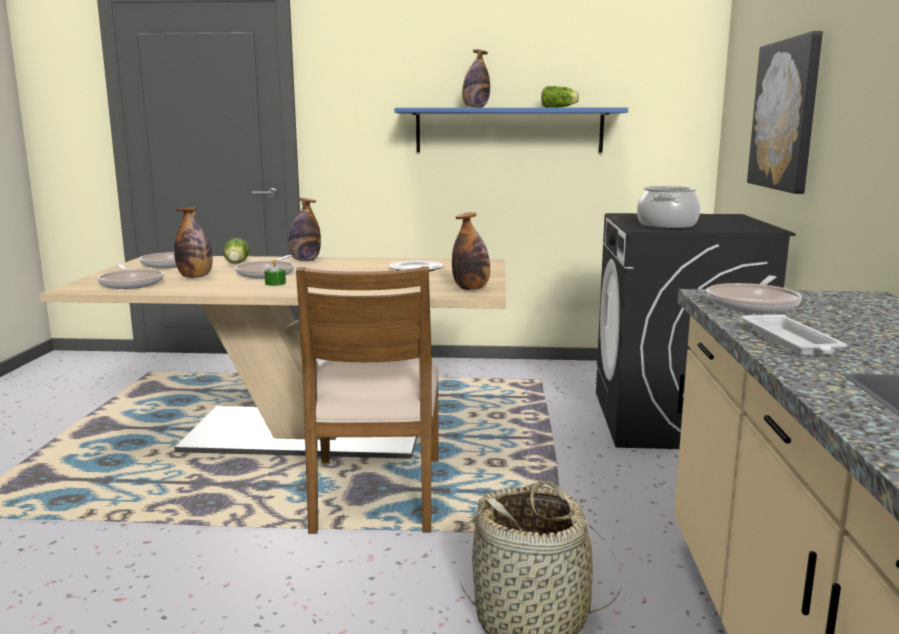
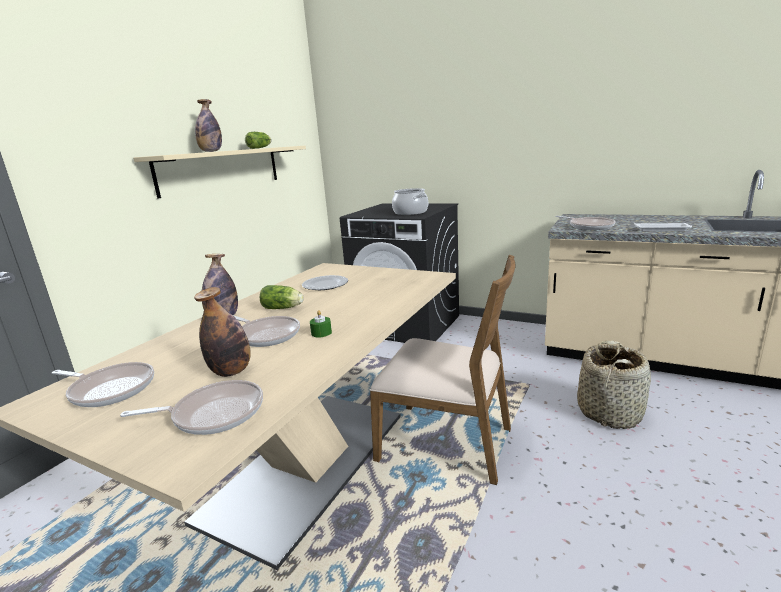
camera: 65 degrees left, 5 degrees up
(236, 264) = (183, 349): lettuce -> lettuce (283, 308)
(471, 288) = (415, 277): bottle -> none
(509, 130) = (221, 169): blue shelf -> beige shelf
(785, 115) = (423, 143): picture -> none

